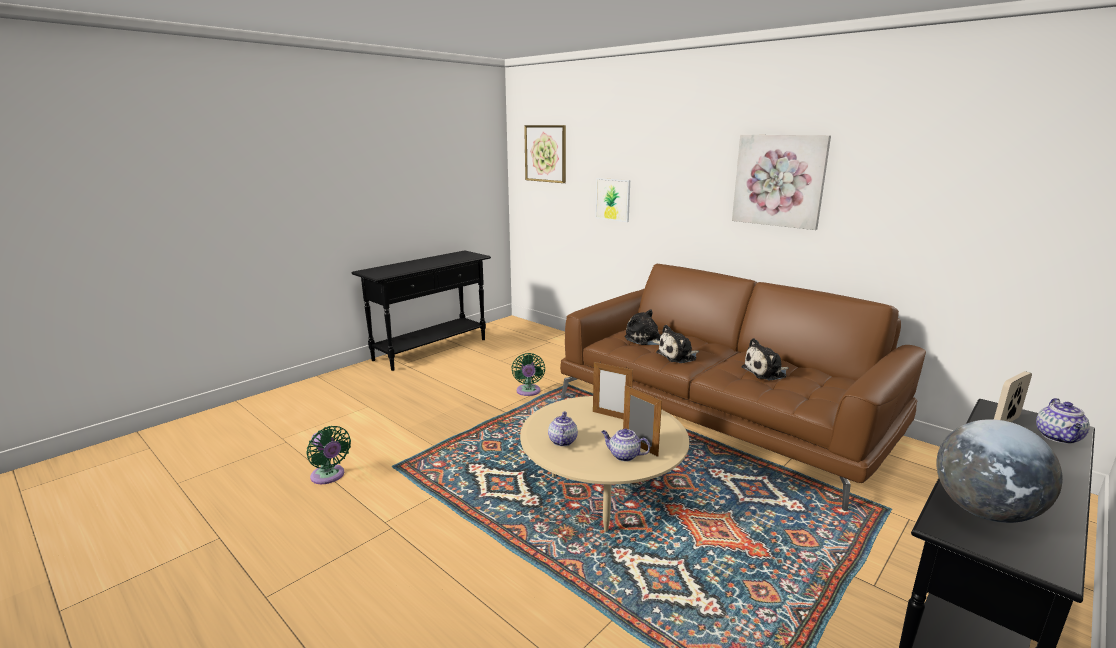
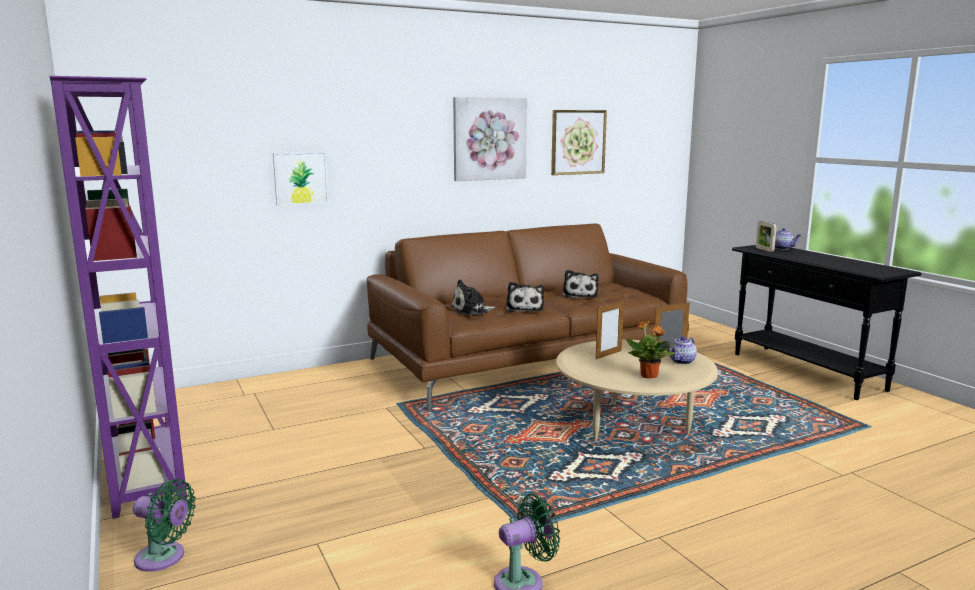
camera: 70 degrees left, 5 degrees down
(431, 349) = (149, 474): black console table -> purple bookcase
(528, 392) = (393, 426): green fan -> green fan (164, 558)
(545, 153) = (165, 124): picture -> picture (578, 142)
(562, 441) = (649, 376): teapot -> potted plant
(984, 511) = (861, 268): globe -> none

